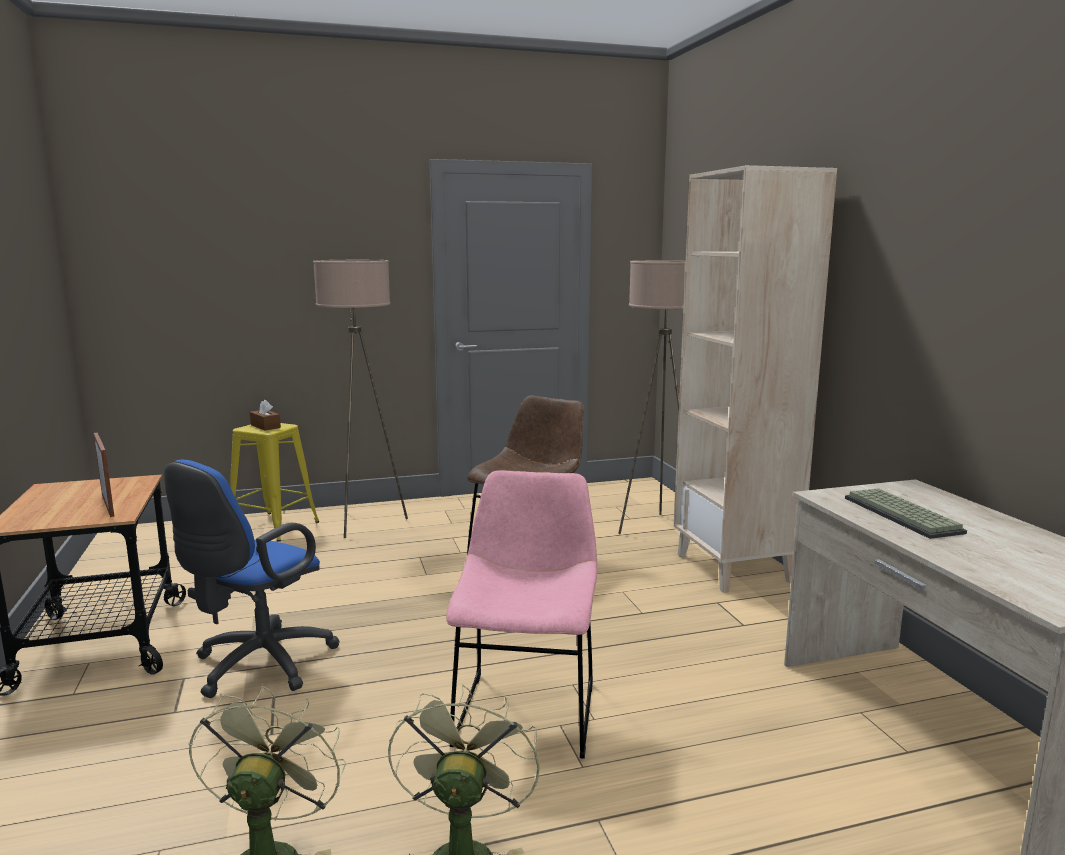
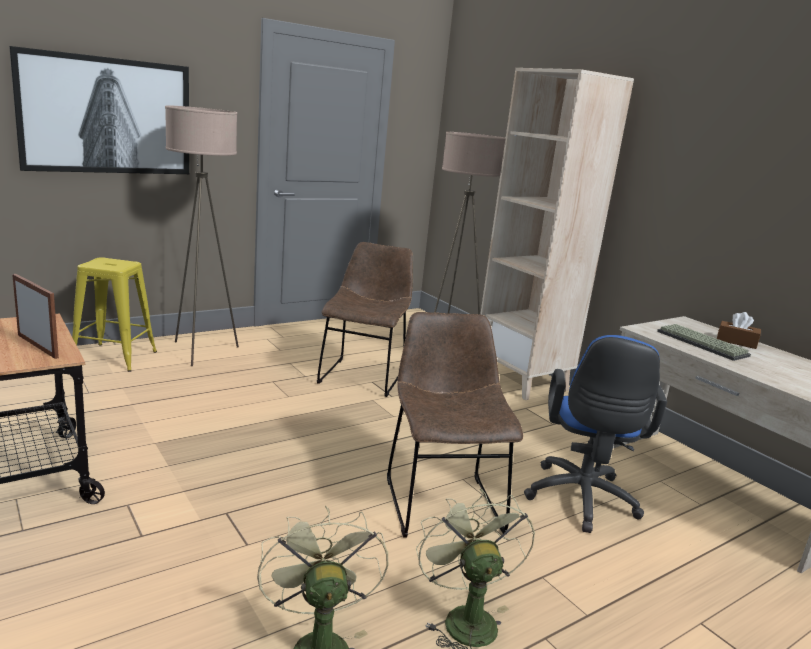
camera: 20 degrees left, 5 degrees up
(258, 666) = (192, 487): blue office chair -> blue office chair (581, 501)
(265, 426) = (110, 263): brown tissue box -> brown tissue box (736, 342)
(269, 276) = (107, 116): none -> picture
(527, 708) = (441, 501): pink chair -> brown chair

